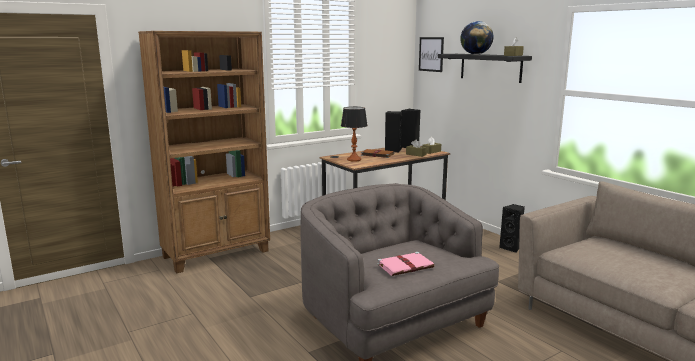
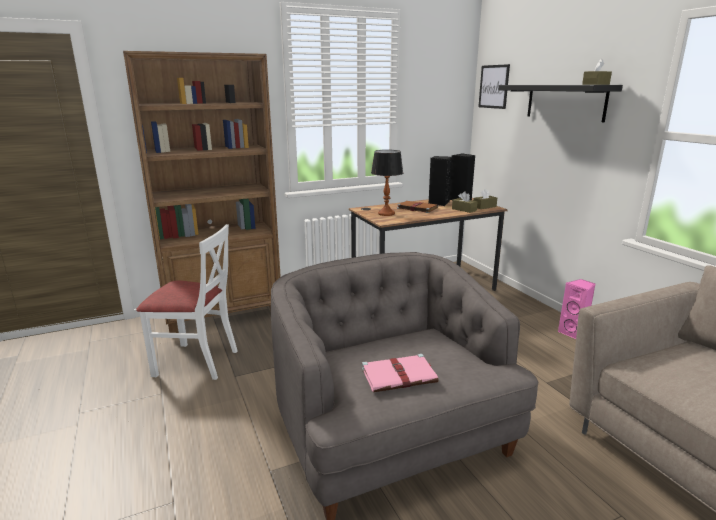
camera: 10 degrees right, 5 degrees up
(211, 289) = (196, 362): none -> white chair
(475, 54) = (546, 84): globe -> none
(511, 248) = (574, 333): black speaker -> pink speaker

